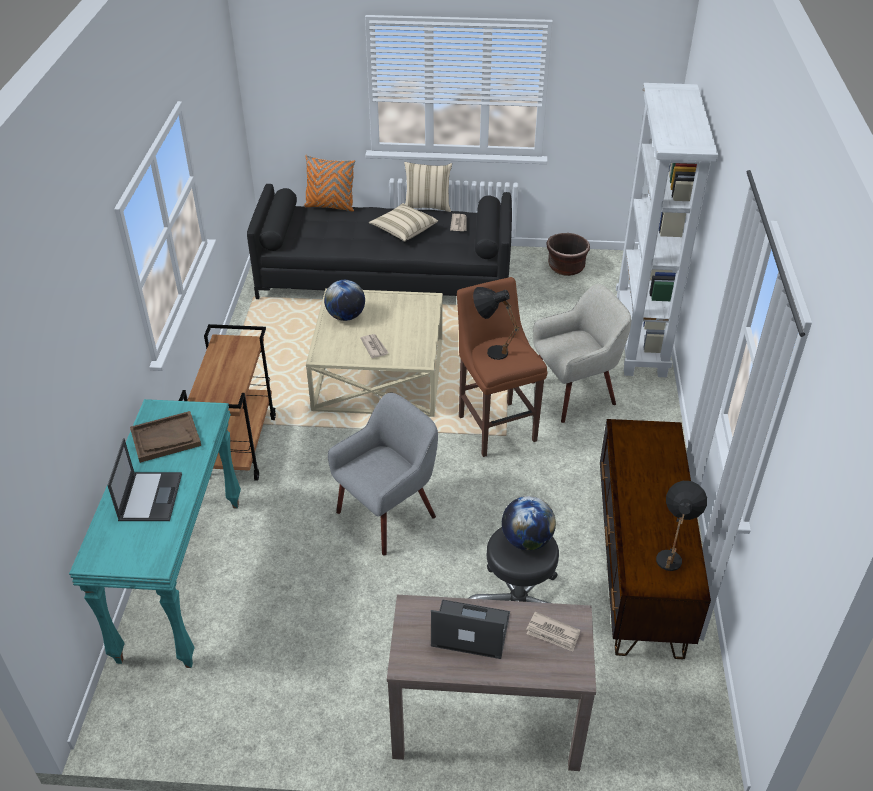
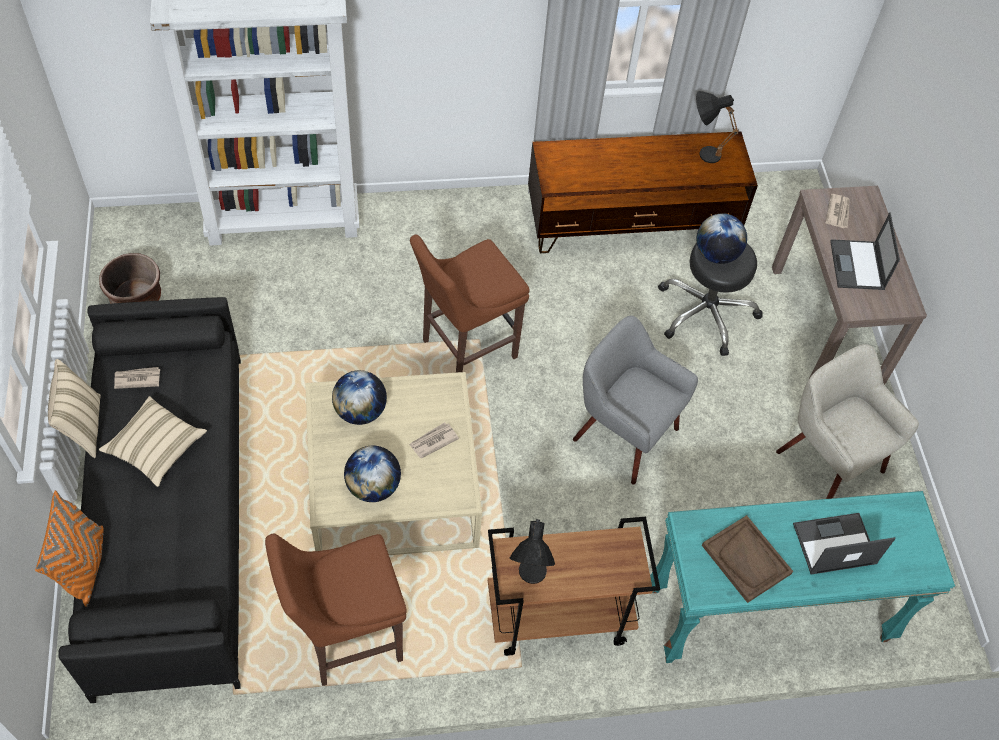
camera: 105 degrees left, 15 degrees up
(268, 343) = (346, 639): none -> brown stool
(410, 315) = (360, 411): none -> globe
(490, 350) = (479, 287): black table lamp -> black table lamp (529, 580)
(574, 393) = (396, 280): beige armchair -> beige armchair (828, 461)

